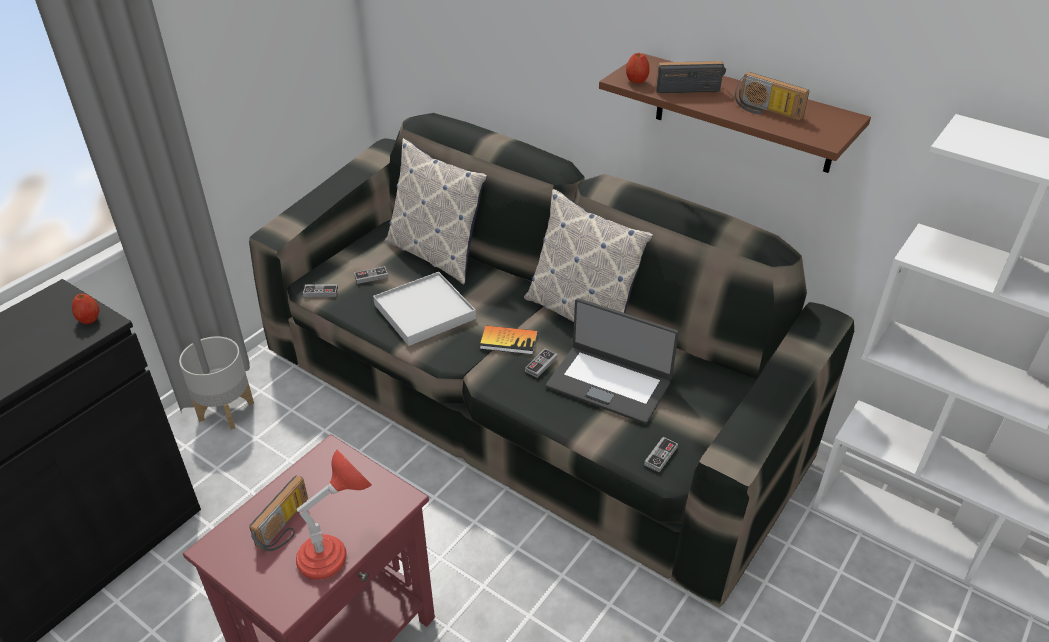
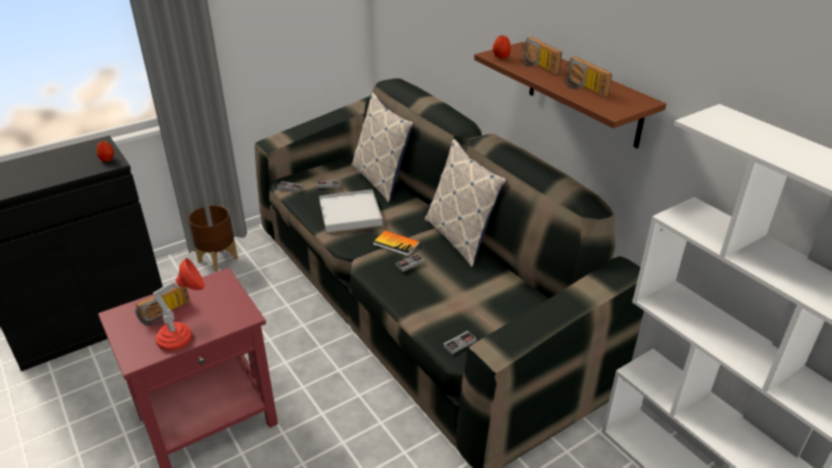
camera: 20 degrees right, 5 degrees down
(226, 410) = (218, 259): grey planter -> brown planter
(609, 383) = (452, 287): laptop -> none
(688, 87) = (536, 66): radio -> radio turned 135 degrees counterclockwise

